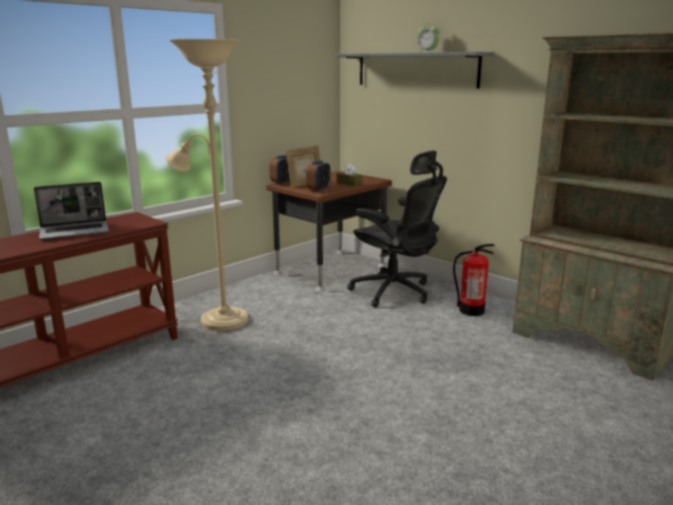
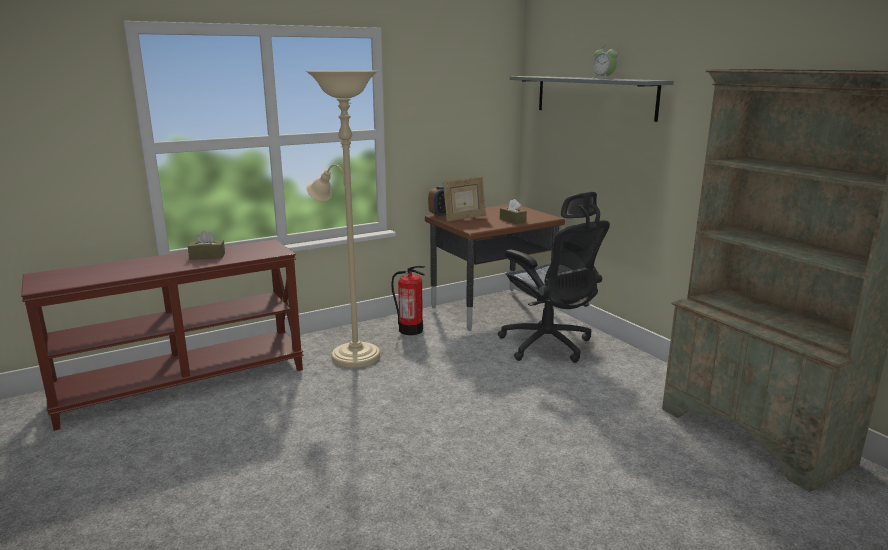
camera: 15 degrees right, 0 degrees up
(75, 231) = (207, 256): laptop -> brown tissue box
(318, 190) = (474, 226): alarm clock -> none
(471, 310) = (626, 377): fire extinguisher -> fire extinguisher (410, 330)

